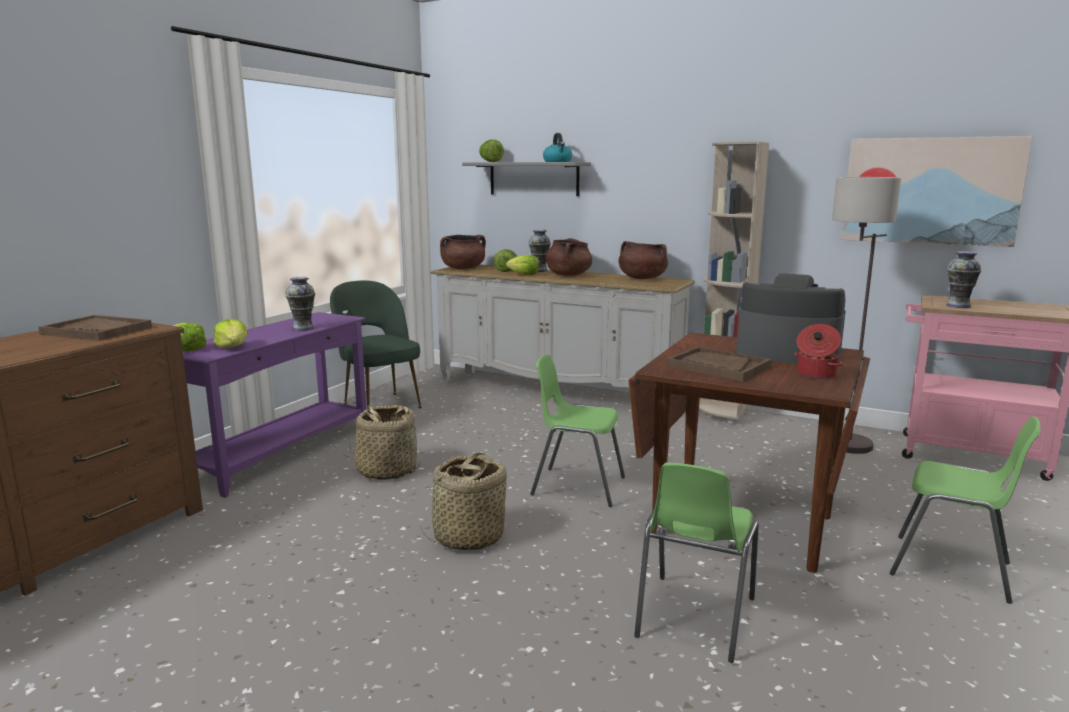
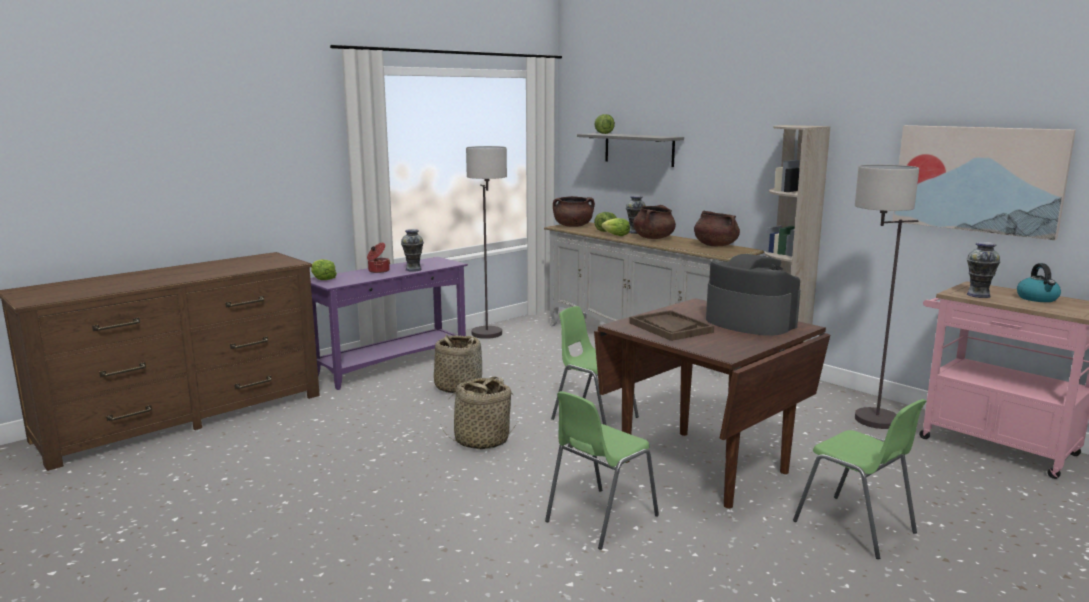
camera: 20 degrees right, 0 degrees up
(97, 330) = (259, 261): brown tray -> none
(232, 347) = (353, 280): lettuce -> none
(379, 404) = (489, 336): green chair -> grey floor lamp
(557, 162) = (653, 136): kettle -> kettle (1037, 299)
(815, 375) = (740, 342): cooking pot -> cooking pot (378, 271)

